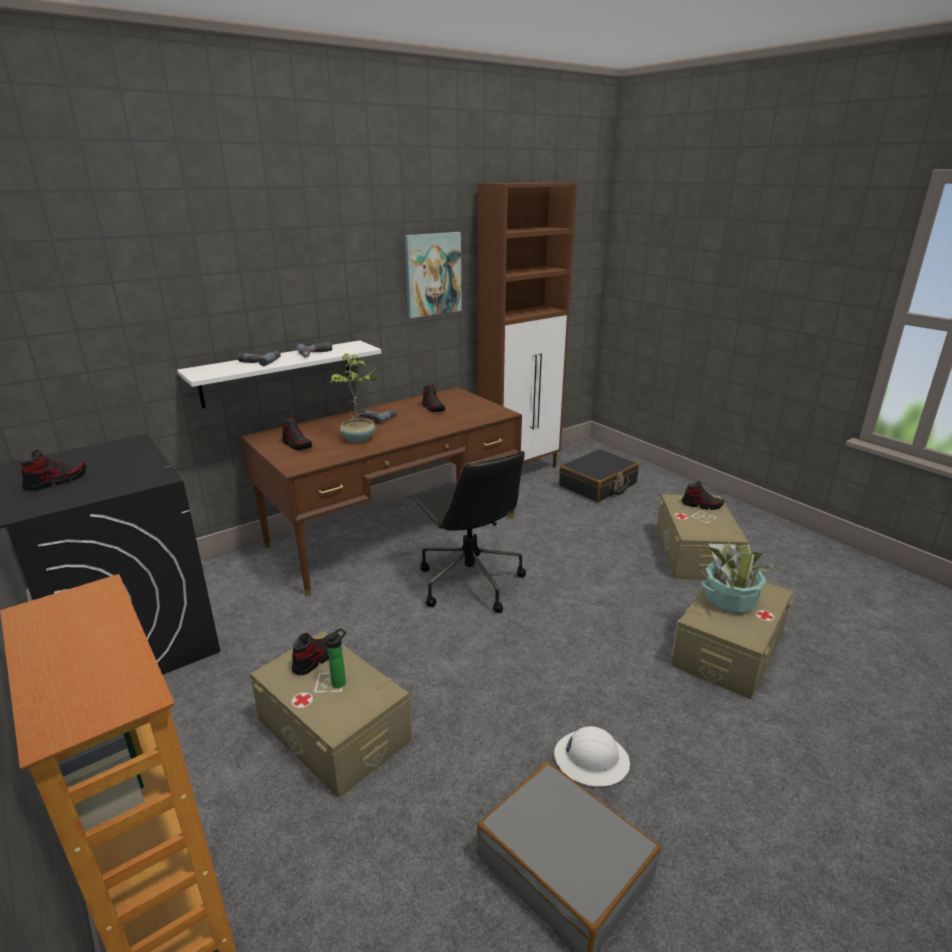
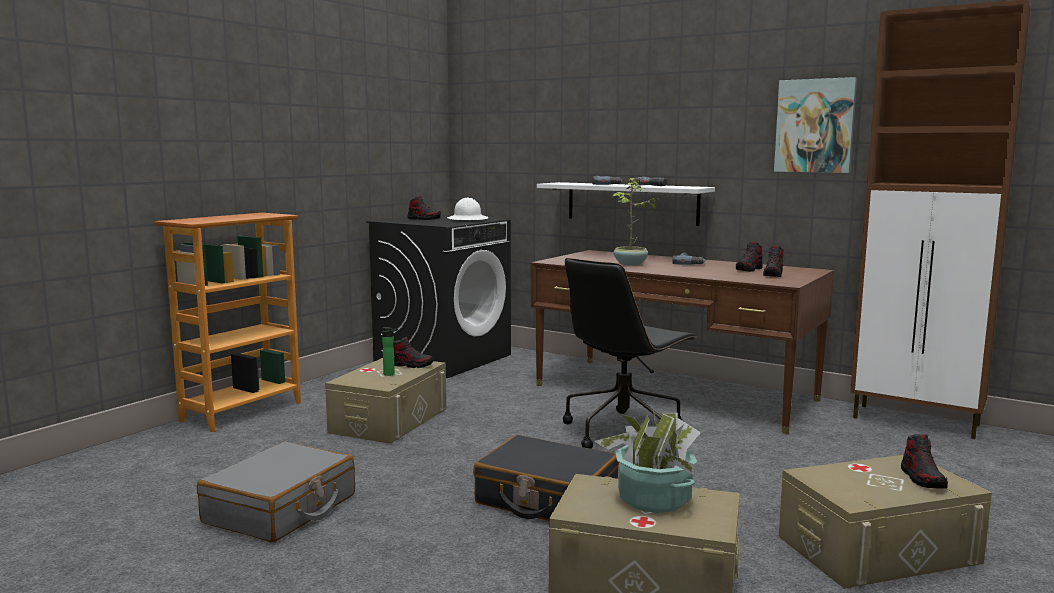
camera: 70 degrees right, 15 degrees down
(297, 445) = (592, 257): shoe -> shoe (773, 274)
(591, 759) = (401, 509): white hard hat -> white hard hat (468, 219)
(598, 485) = (972, 469): black suitcase -> black suitcase (546, 499)

